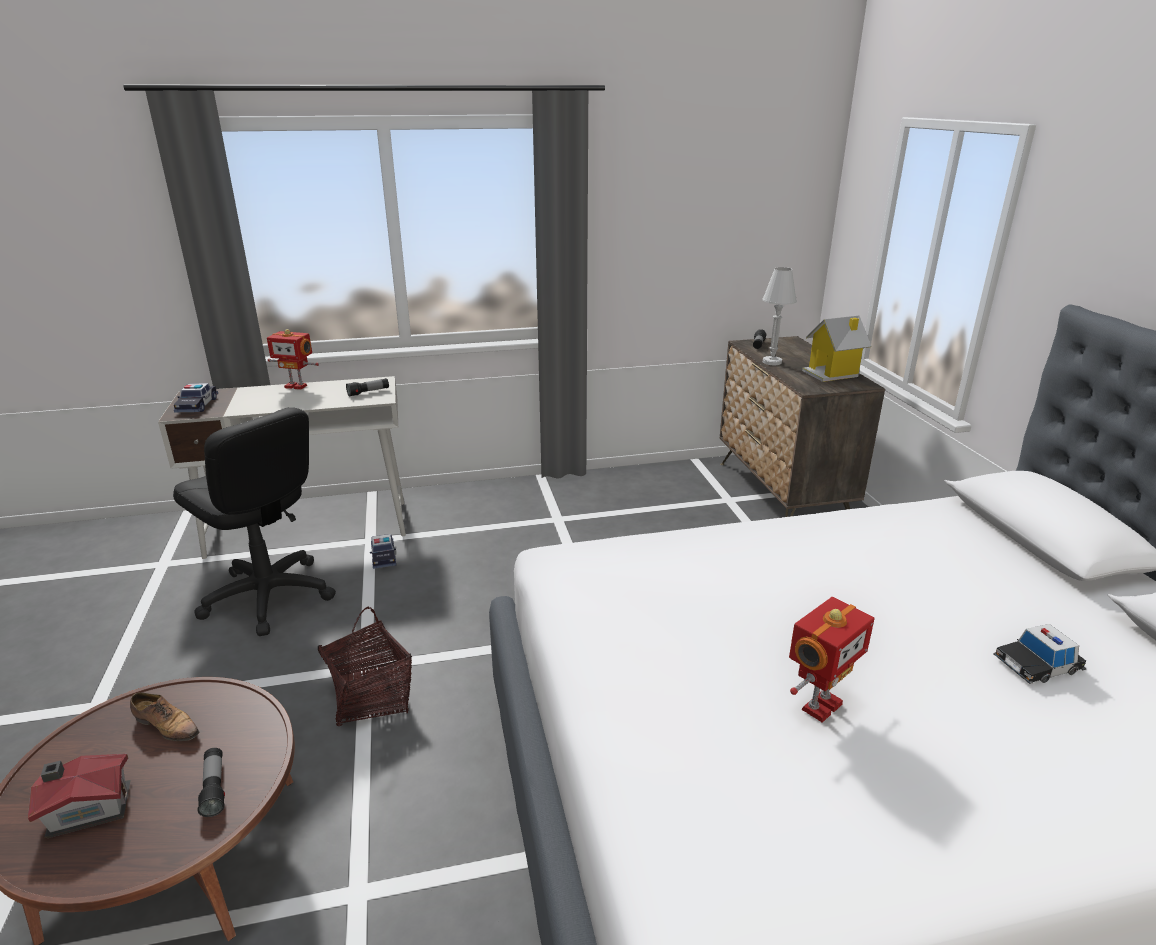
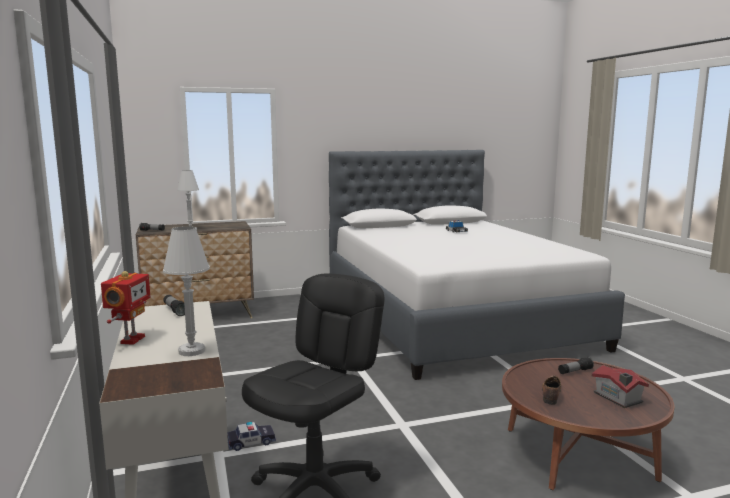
camera: 95 degrees left, 15 degrees down
(197, 405) = (173, 376): toy car -> none
(246, 406) = (191, 351): none -> white table lamp
(371, 697) = (430, 417): basket -> none
(819, 705) = (494, 244): toy robot -> none
(832, 373) = (218, 224): toy house -> none

